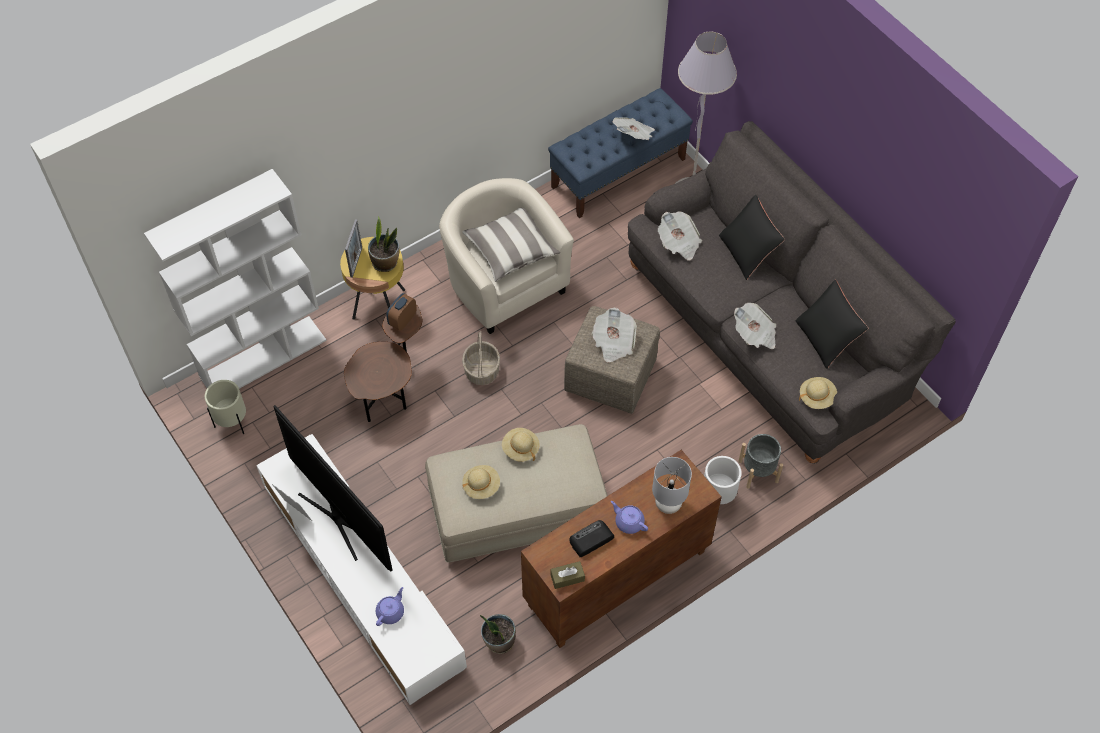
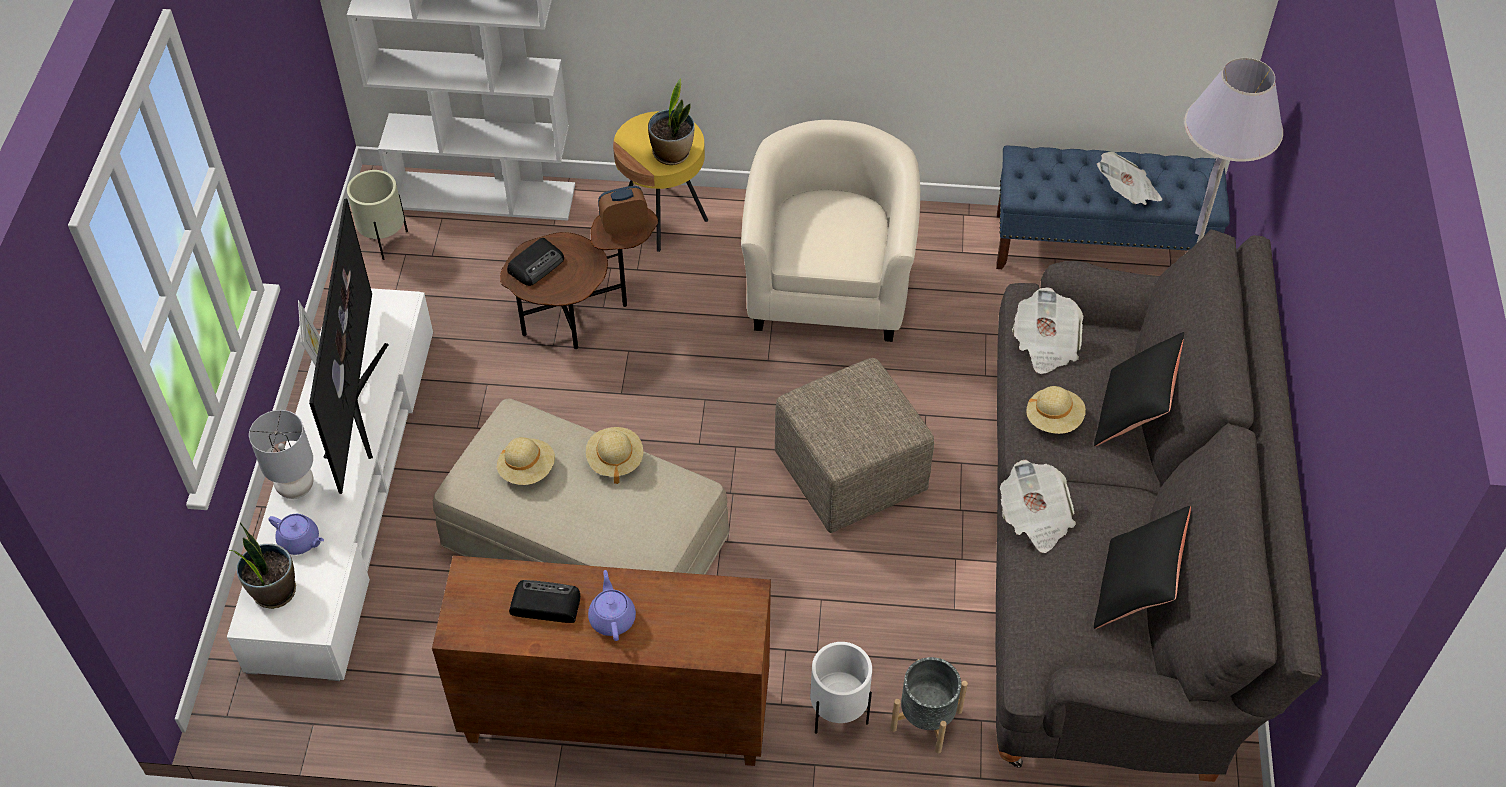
camera: 40 degrees right, 5 degrees down
(356, 262) = (641, 134): picture frame -> none
(365, 375) = (537, 265): none -> radio
(391, 612) = (300, 541): purple teapot -> purple teapot turned 45 degrees clockwise
(481, 370) = (703, 364): basket -> none
(499, 641) = (410, 680): potted plant -> potted plant (274, 591)
(511, 250) = (838, 232): pillow -> none
(567, 577) = (471, 627): brown tissue box -> none
(613, 343) = (853, 415): newspaper -> none
(668, 504) = (683, 633): grey table lamp -> grey table lamp (296, 487)
(817, 397) = (1044, 656): beige hat -> beige hat (1054, 419)

